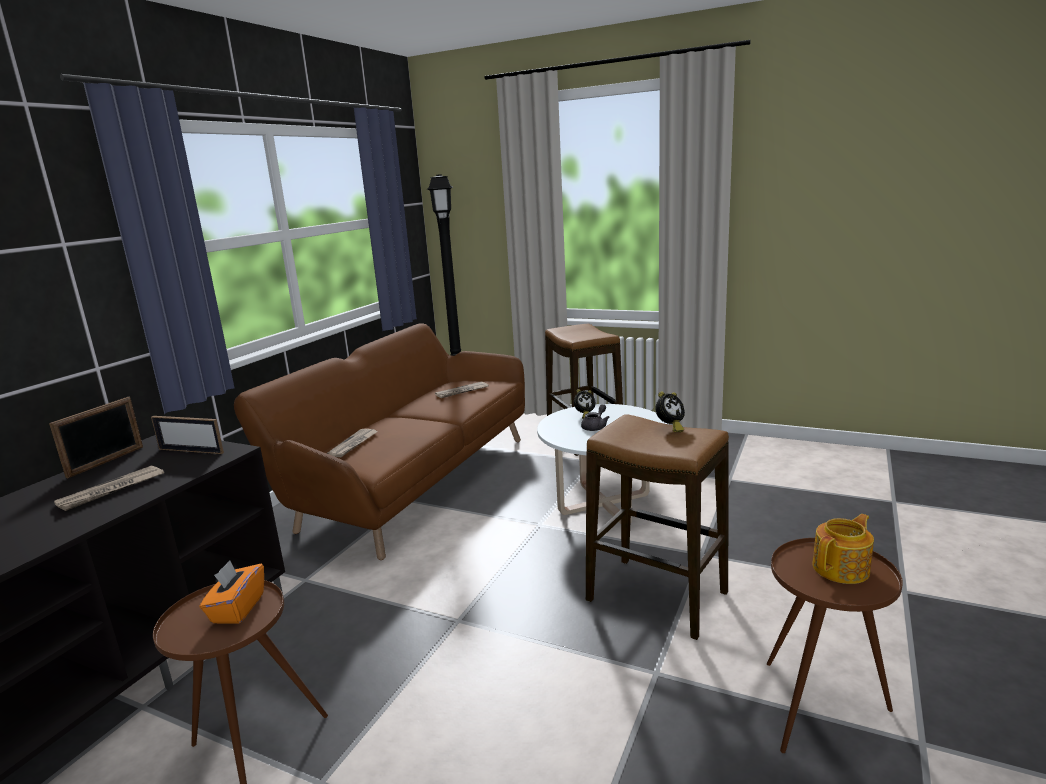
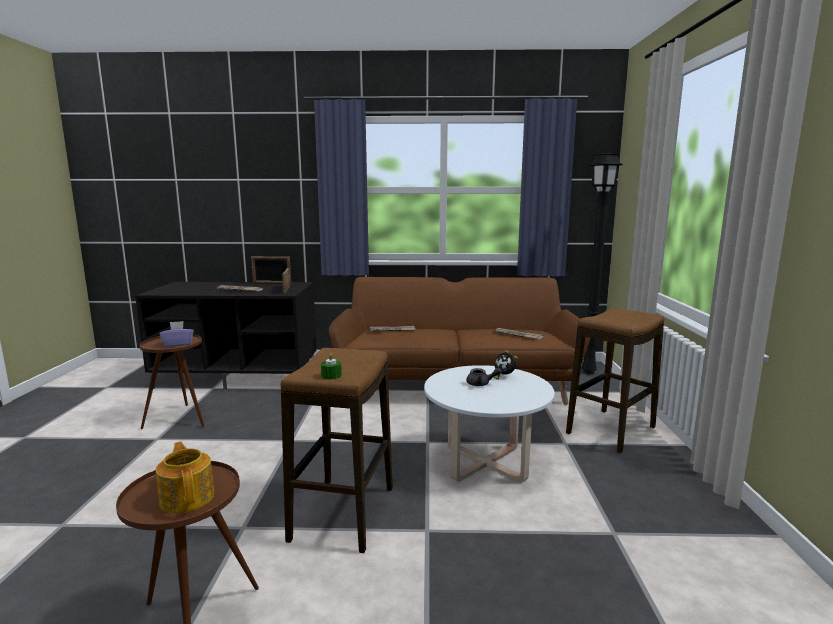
camera: 65 degrees right, 5 degrees down
(237, 608) = (178, 344): orange tissue box -> purple tissue box
(670, 428) = (357, 366): alarm clock -> none
(699, 438) = (331, 375): none -> green candle
(842, 568) = (188, 497): teapot -> teapot turned 150 degrees counterclockwise

